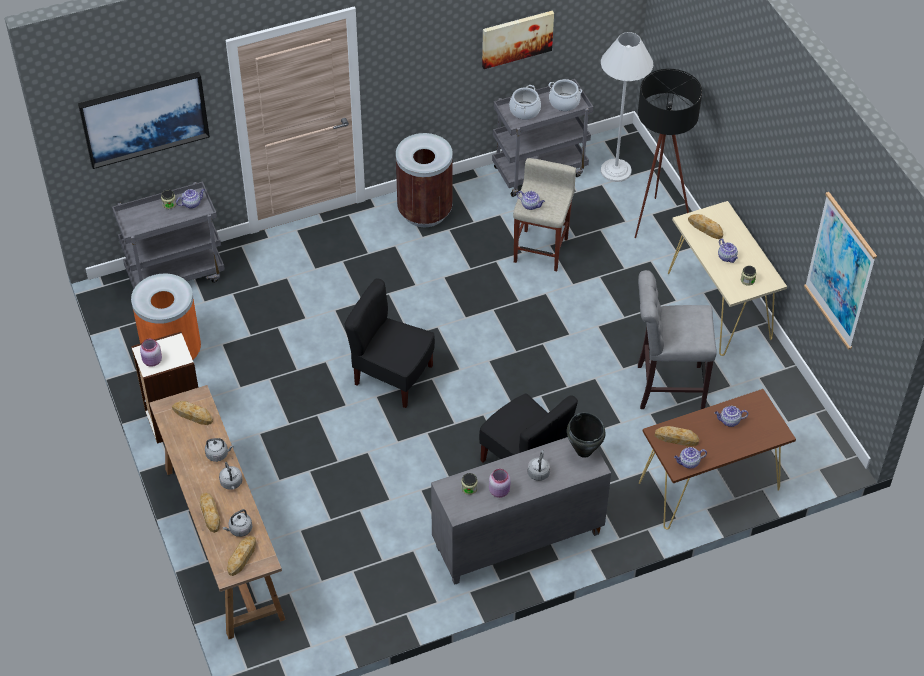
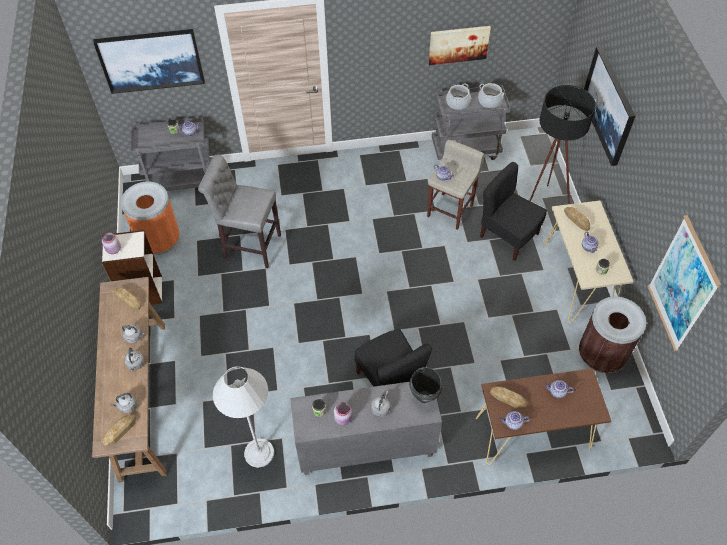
camera: 15 degrees right, 5 degrees up
(210, 513) = (109, 387): bread -> none
(392, 376) = (310, 289): black chair -> black chair (508, 236)
(424, 211) = (373, 166): brown trash can -> brown trash can (601, 355)
(615, 171) = (522, 160): white floor lamp -> white floor lamp (259, 453)
(665, 387) = (518, 340): grey stool -> grey stool (249, 246)
(717, 85) = (609, 105): none -> picture

